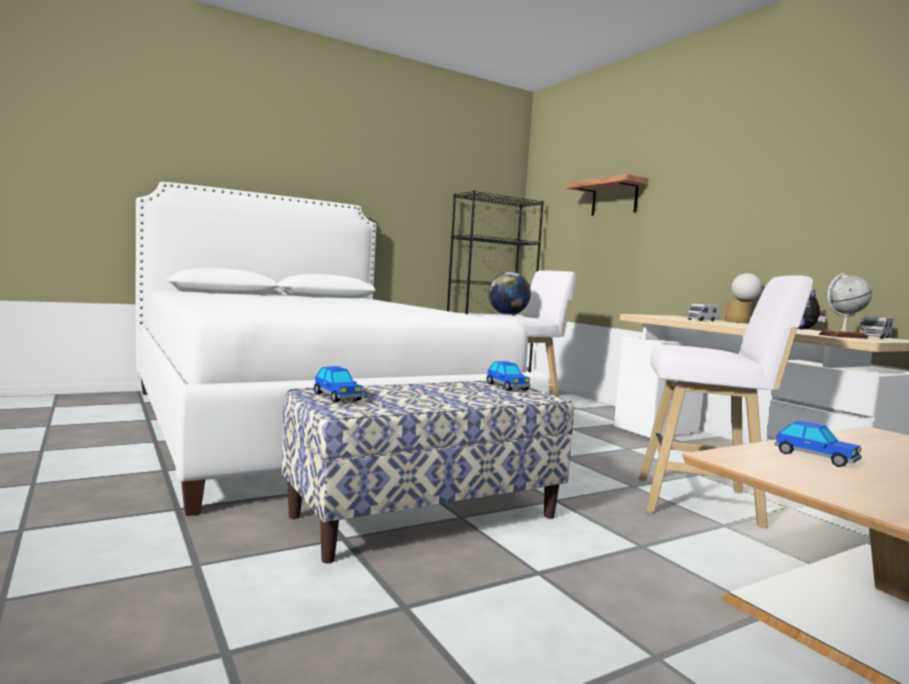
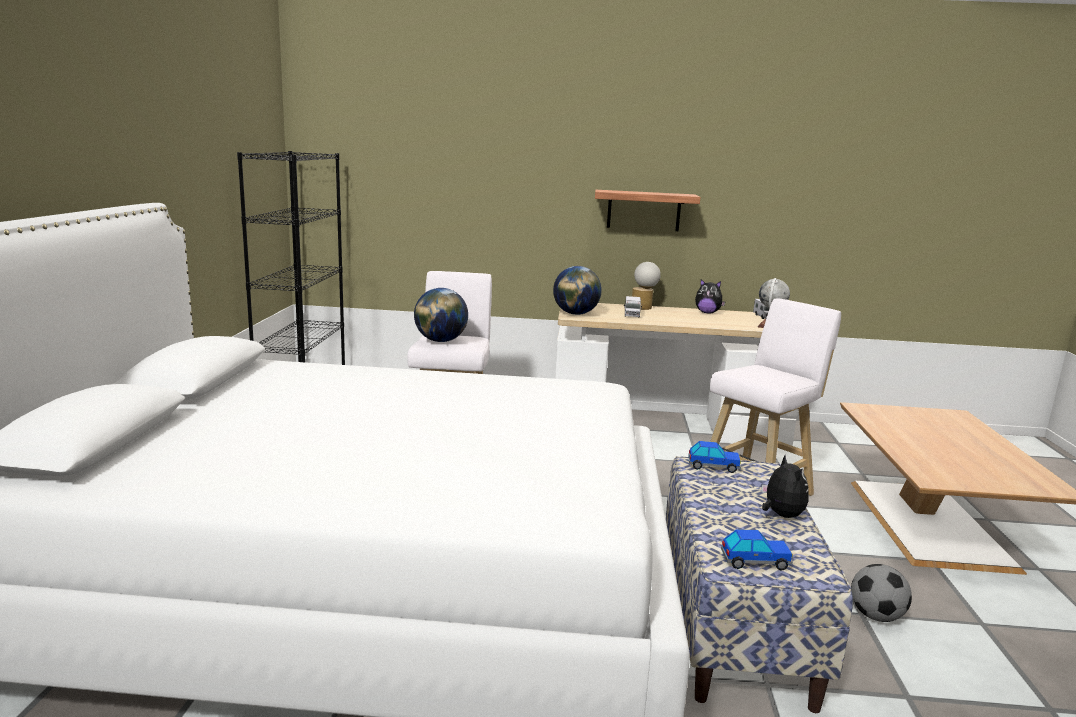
camera: 55 degrees left, 10 degrees up
(447, 402) = (781, 515): none -> plush toy
(546, 581) = (876, 616): none -> football
(614, 198) = (459, 163): shelf -> shelf (643, 210)
(647, 315) = (575, 314): none -> globe
(815, 458) = (929, 455): toy car -> none

